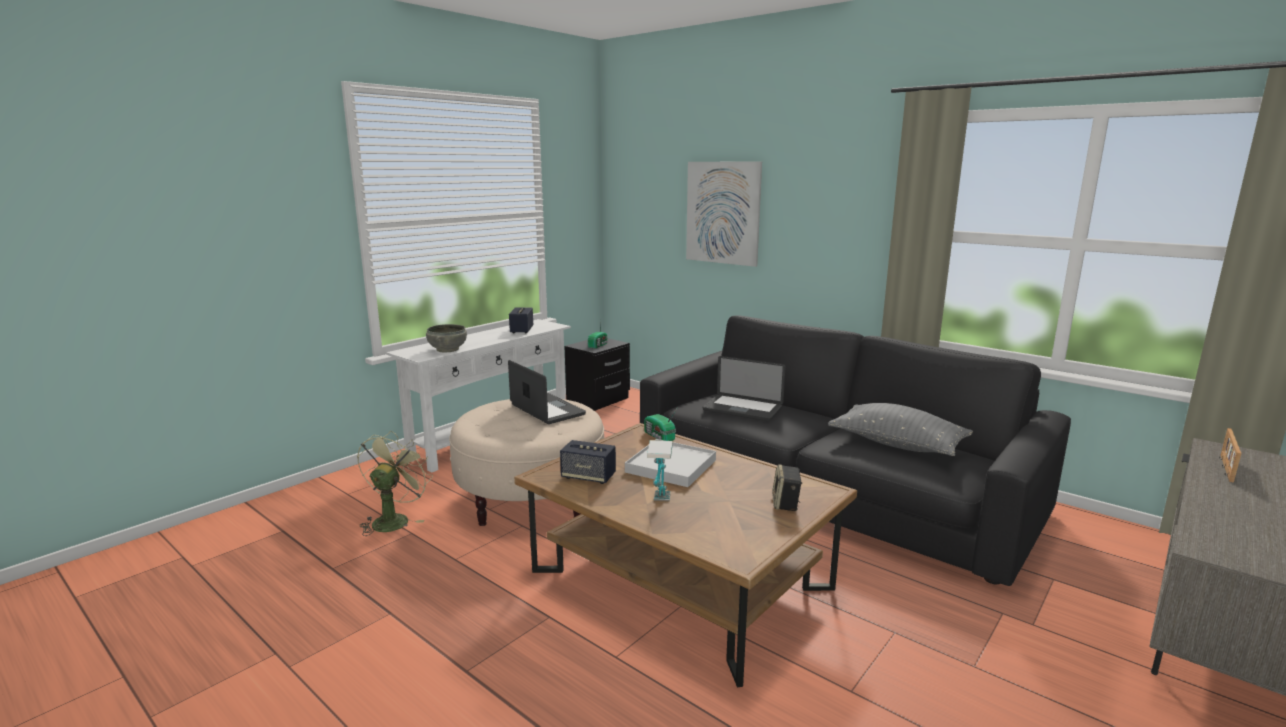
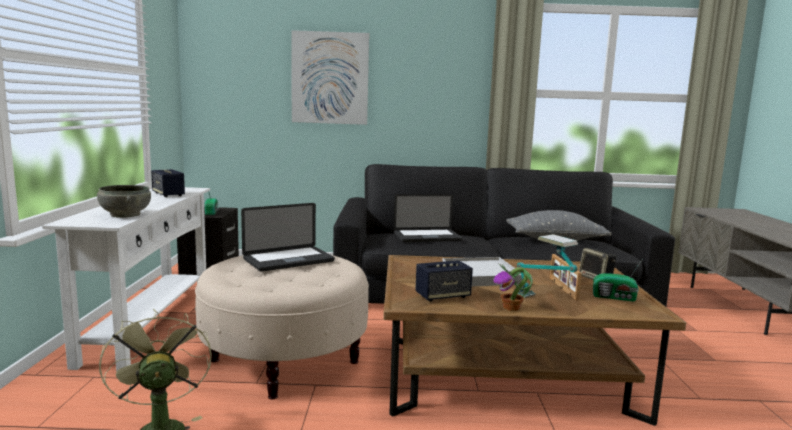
camera: 40 degrees left, 5 degrees down
(547, 410) = (289, 260): laptop -> laptop turned 135 degrees clockwise
(617, 506) = (511, 308): none -> potted plant
(659, 437) = (427, 260): radio -> radio (615, 297)
(1225, 467) = (724, 215): picture frame -> picture frame (562, 289)

